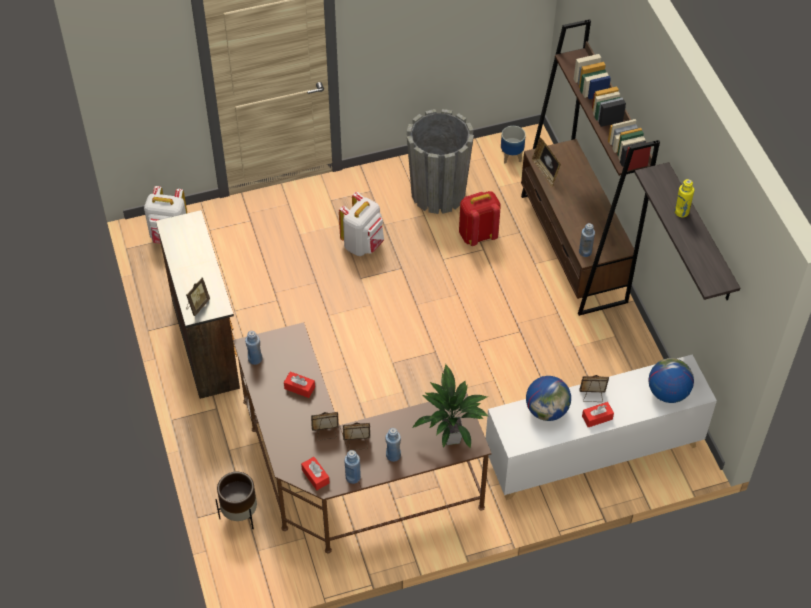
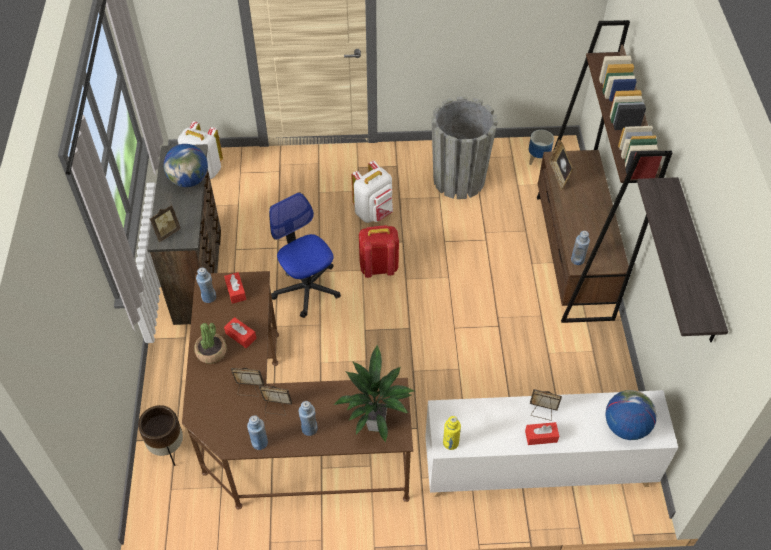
camera: 15 degrees right, 0 degrees up
(277, 408) = (211, 352): none -> potted plant
(315, 476) = (222, 432): red tissue box -> red tissue box (236, 291)
(321, 334) = (307, 288): none -> office chair
(477, 235) = (484, 225): red backpack -> red backpack (378, 267)
(547, 410) = (489, 416): globe -> globe (189, 180)
(681, 212) = (679, 233): yellow bottle -> yellow bottle (450, 443)

